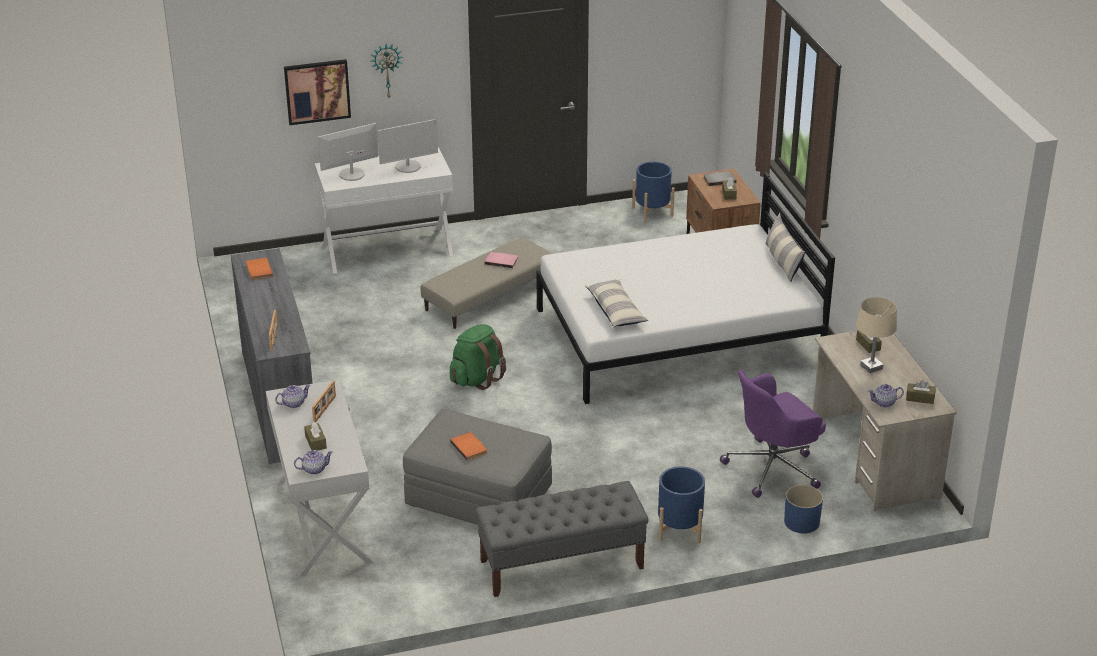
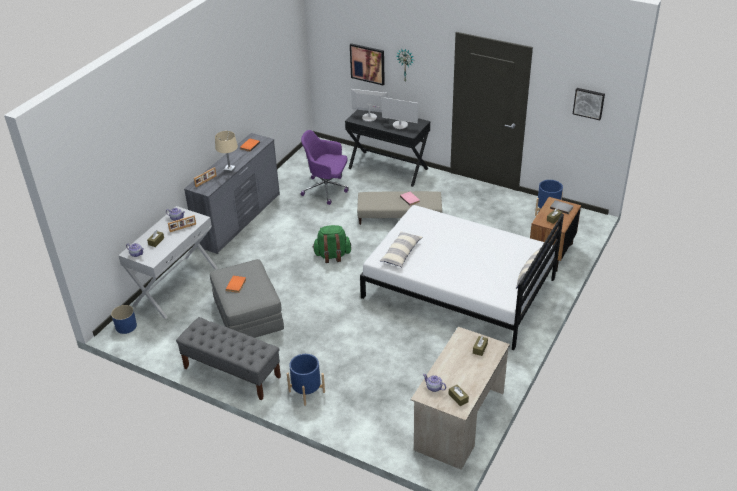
camera: 45 degrees right, 5 degrees up
(387, 249) = (388, 168): white console table -> black console table
(676, 32) = (589, 103): none -> picture
(773, 468) = (399, 391): purple office chair -> purple office chair (327, 189)
(801, 522) = (368, 430): blue planter -> blue planter (126, 326)
(871, 367) = (461, 362): beige table lamp -> beige table lamp (230, 170)

